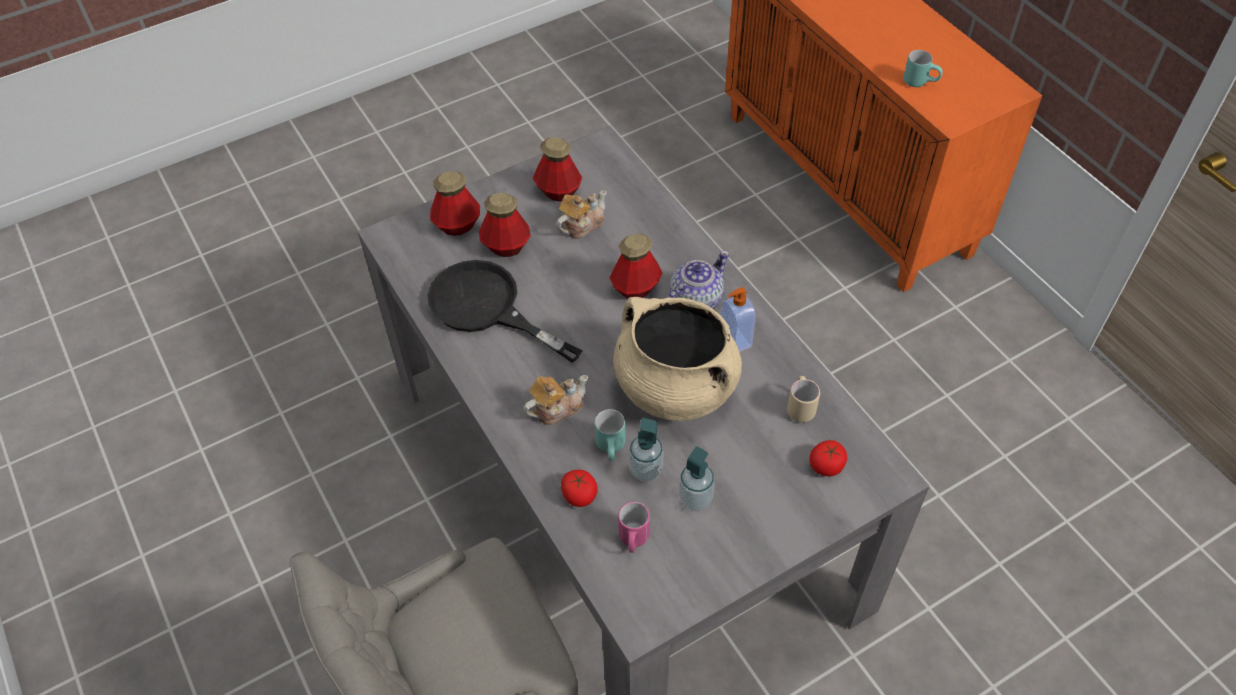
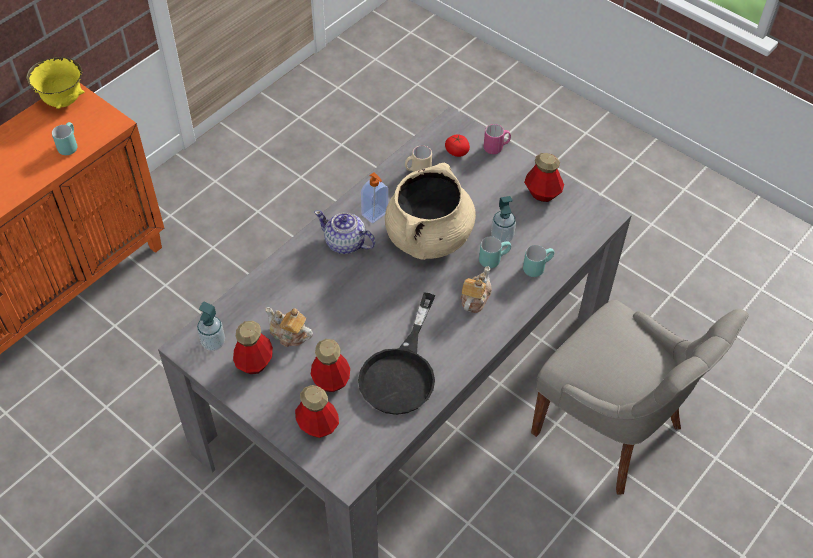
camera: 110 degrees left, 0 degrees up
(557, 407) = (474, 299): teapot -> teapot turned 75 degrees clockwise
(579, 494) = (536, 266): tomato -> turquoise mug
(633, 540) = (554, 231): pink mug -> pink mug (496, 147)
(636, 288) = (346, 281): bottle -> bottle (542, 193)
(695, 498) = (510, 208): soap dispenser -> soap dispenser (213, 342)
(999, 84) = (63, 101): none -> yellow bowl

